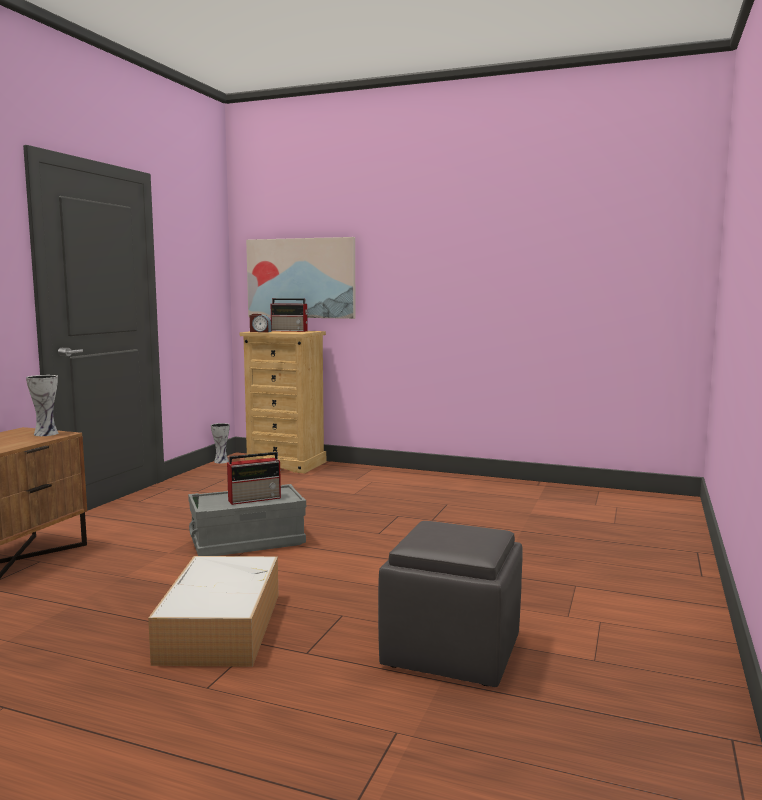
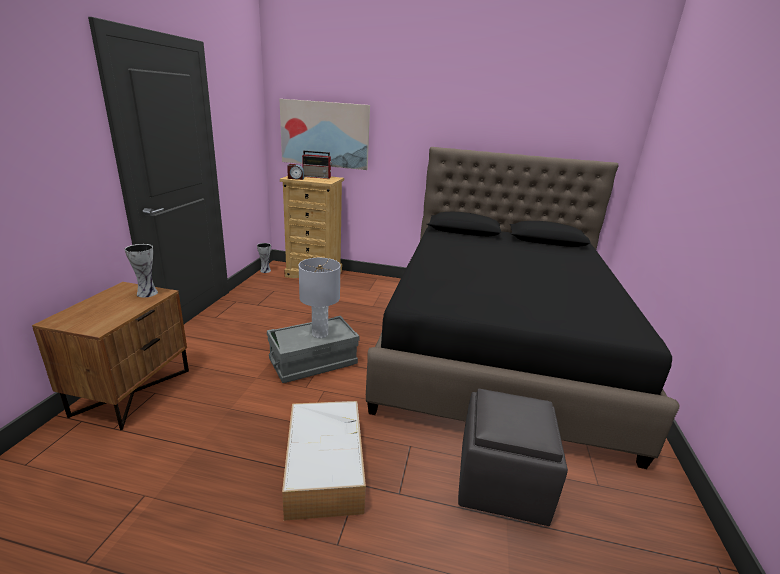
camera: 10 degrees left, 15 degrees up
(255, 499) = (320, 334): radio -> grey table lamp
(517, 533) = (497, 346): none -> black bed

